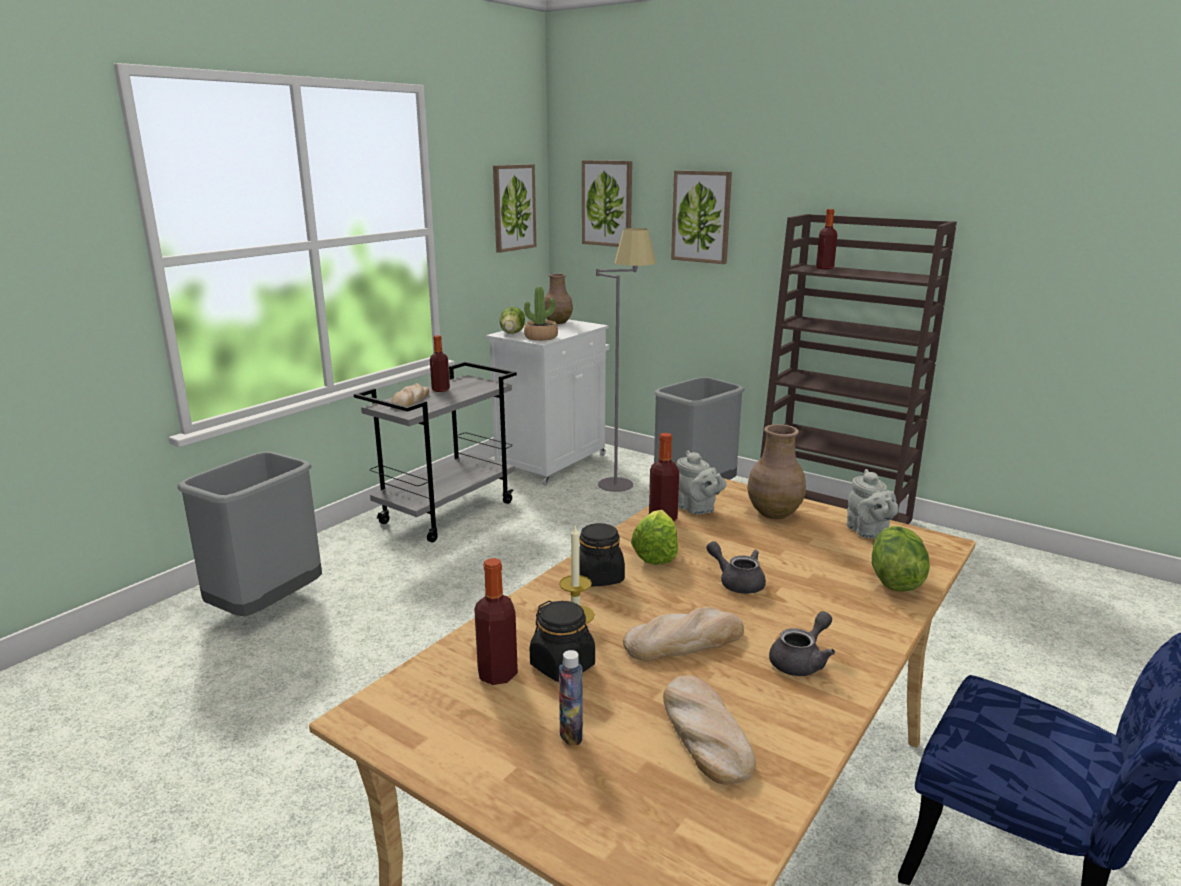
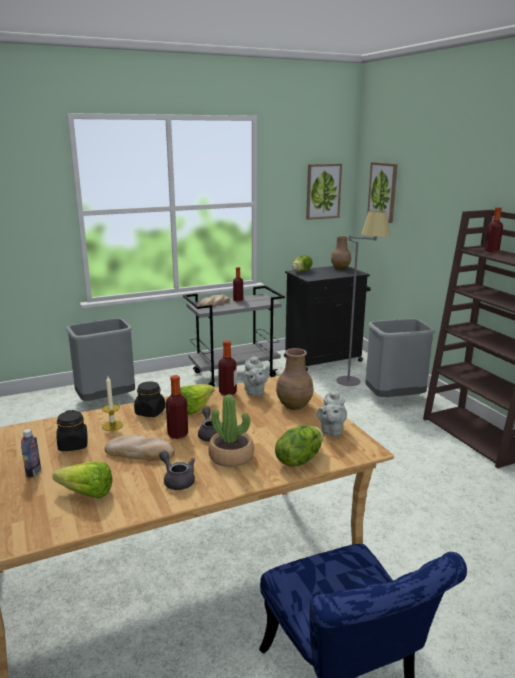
camera: 30 degrees right, 0 degrees up
(497, 674) = (44, 439): bottle -> bottle (178, 434)
(541, 337) = (313, 276): potted plant -> potted plant (231, 456)
(552, 462) = (324, 359): white cabinet -> black cabinet
(701, 217) = (431, 205): picture -> none
(704, 733) = (83, 492): bread -> lettuce
(801, 661) = (177, 480): grey teapot -> grey teapot turned 120 degrees counterclockwise

